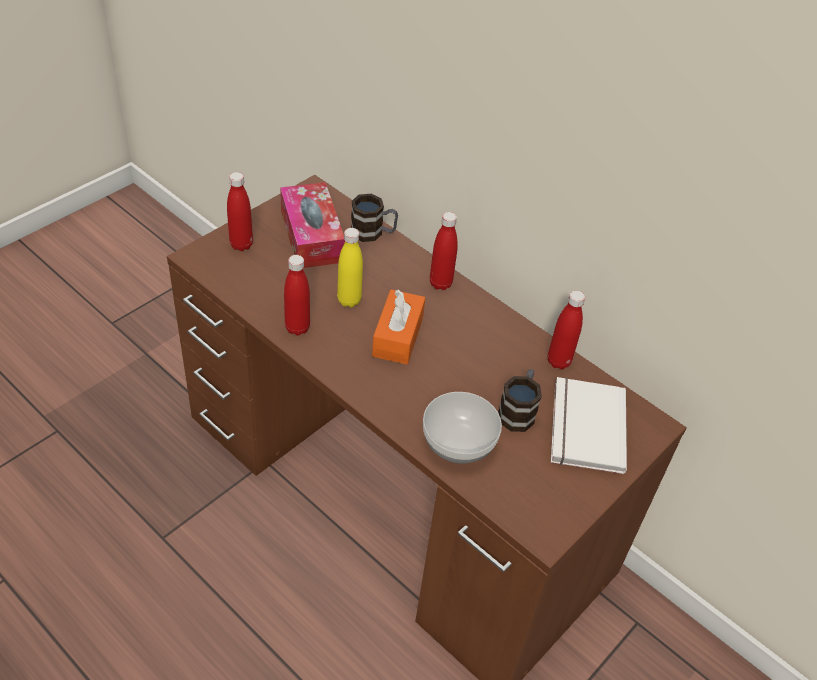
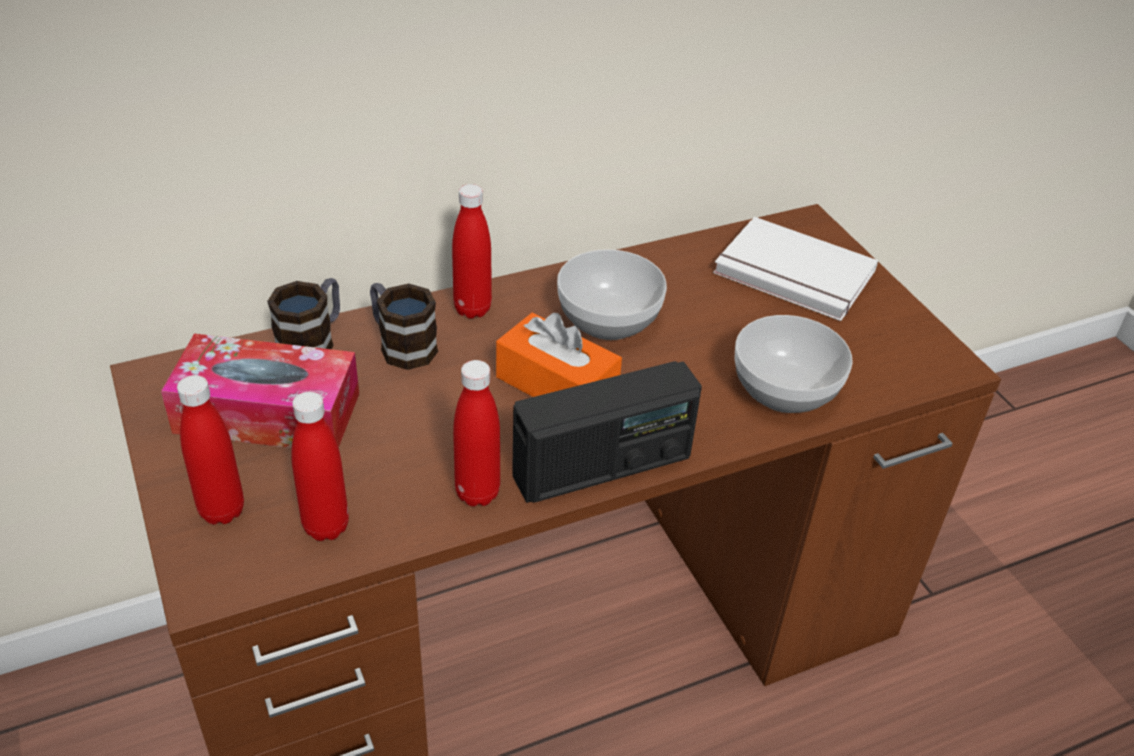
camera: 65 degrees left, 5 degrees down
(343, 372) = (602, 467): none -> radio
(349, 300) = (450, 414): yellow bottle -> none
(469, 344) = (608, 321): none -> bowl
(518, 411) = (747, 318): mug -> mug (401, 344)
(558, 361) = (676, 257): red bottle -> red bottle (326, 526)

